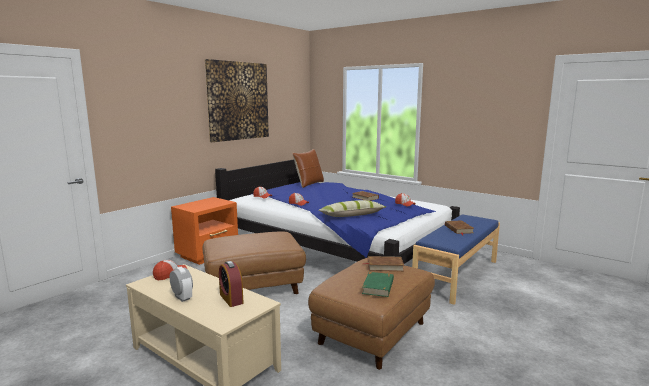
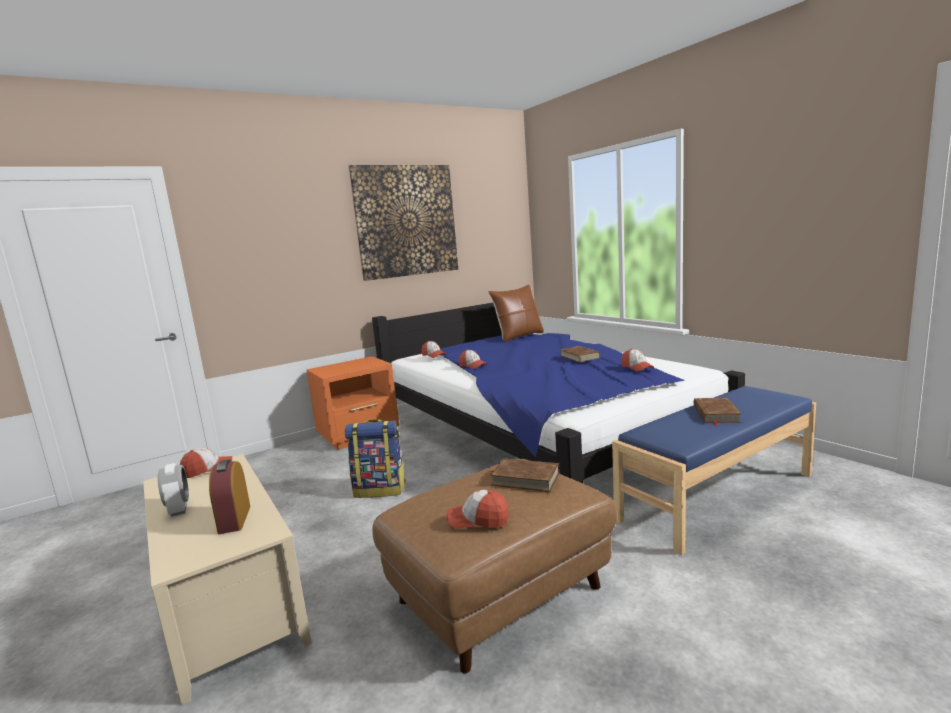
camera: 20 degrees right, 0 degrees up
(254, 287) = (380, 489): brown ottoman -> backpack
(351, 215) = (532, 386): pillow -> none
(378, 287) = (478, 520): green book -> cap

